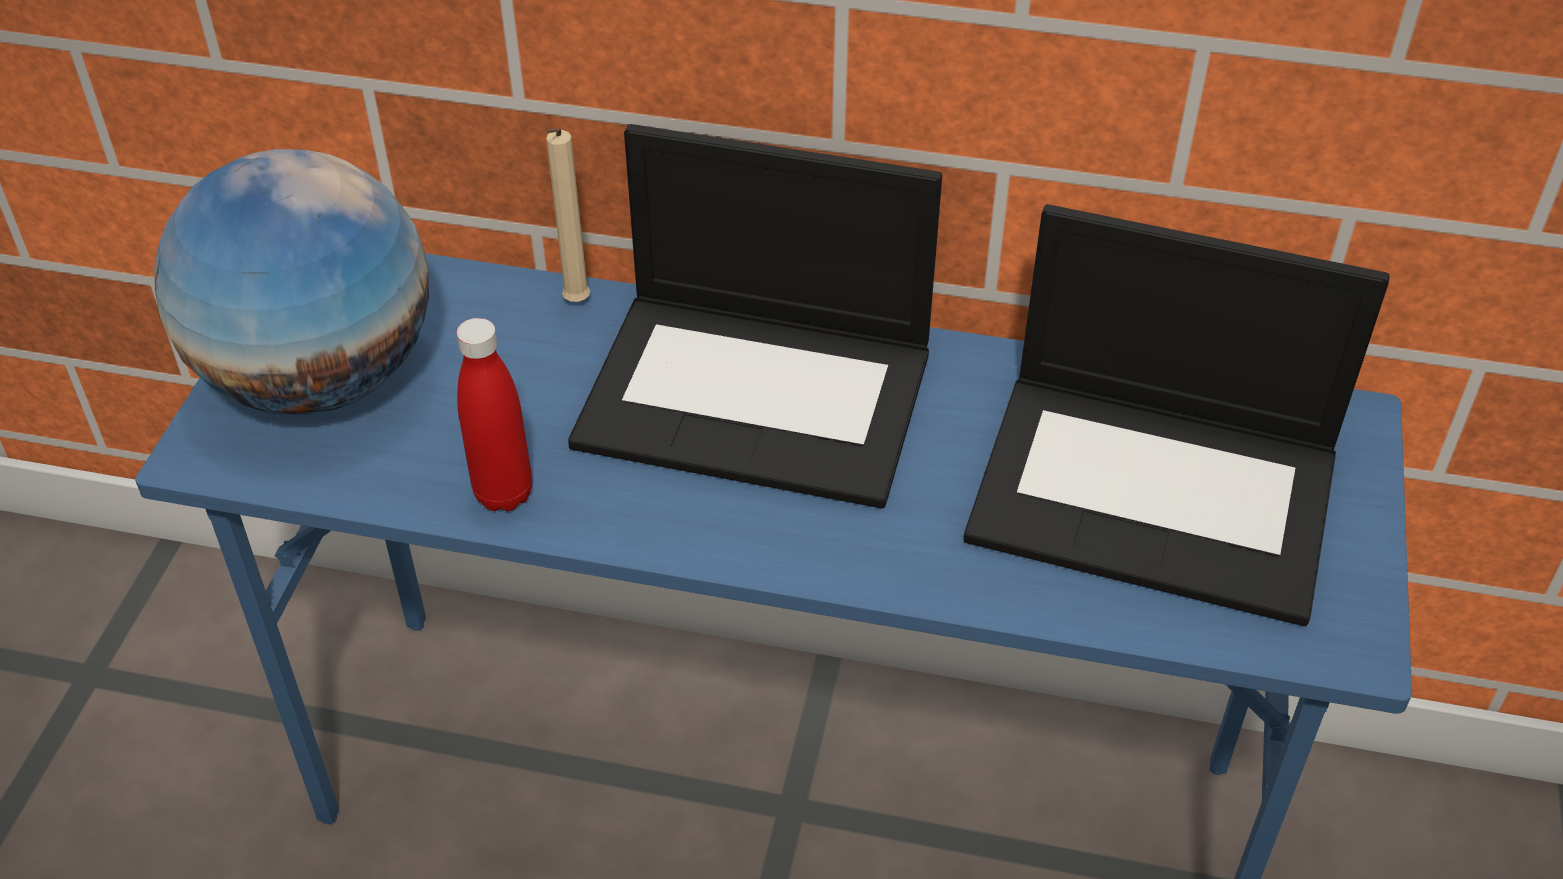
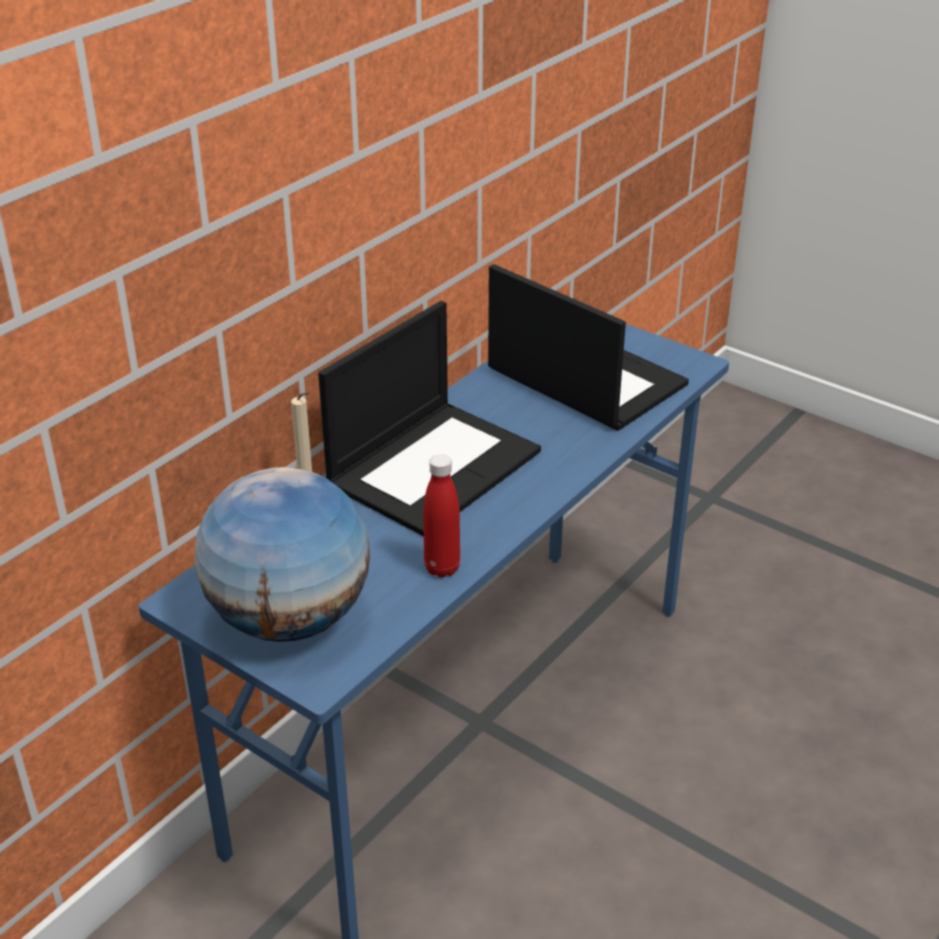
camera: 65 degrees left, 10 degrees down
(1158, 493) = (583, 378): laptop -> laptop turned 90 degrees counterclockwise

